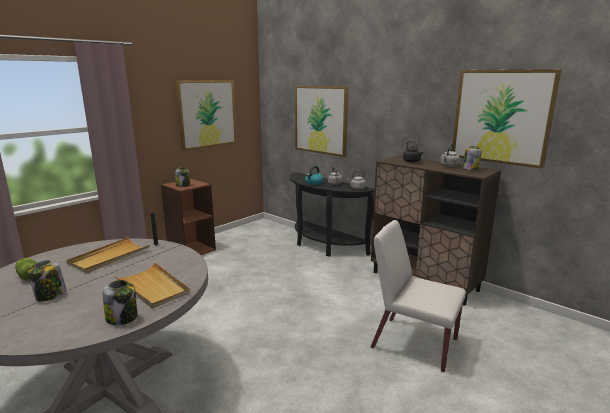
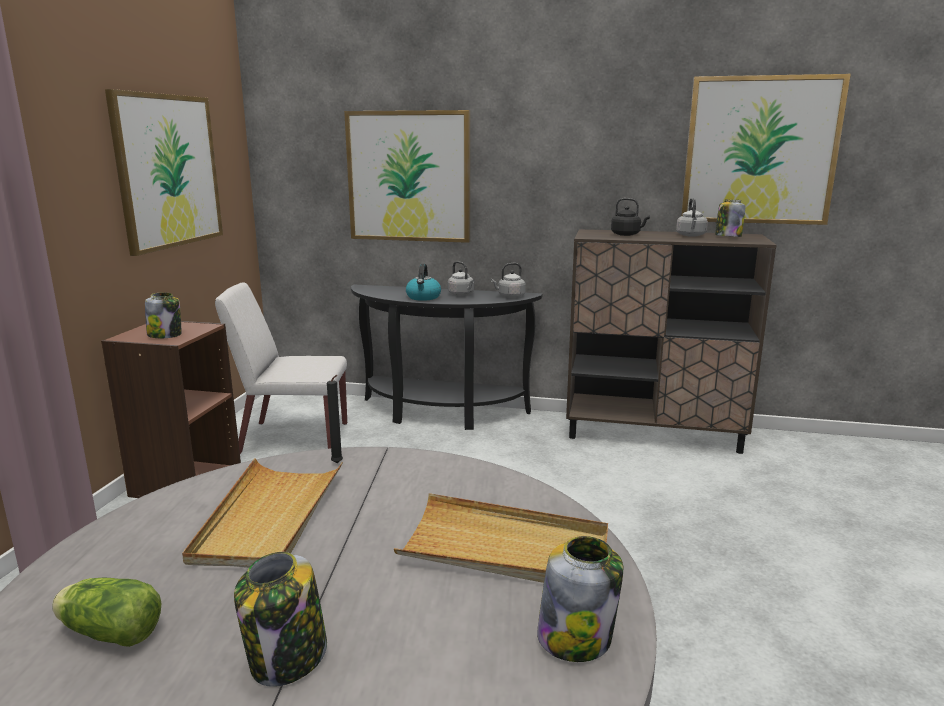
camera: 30 degrees left, 0 degrees up
(413, 343) = (752, 528): white chair -> white chair (292, 438)

